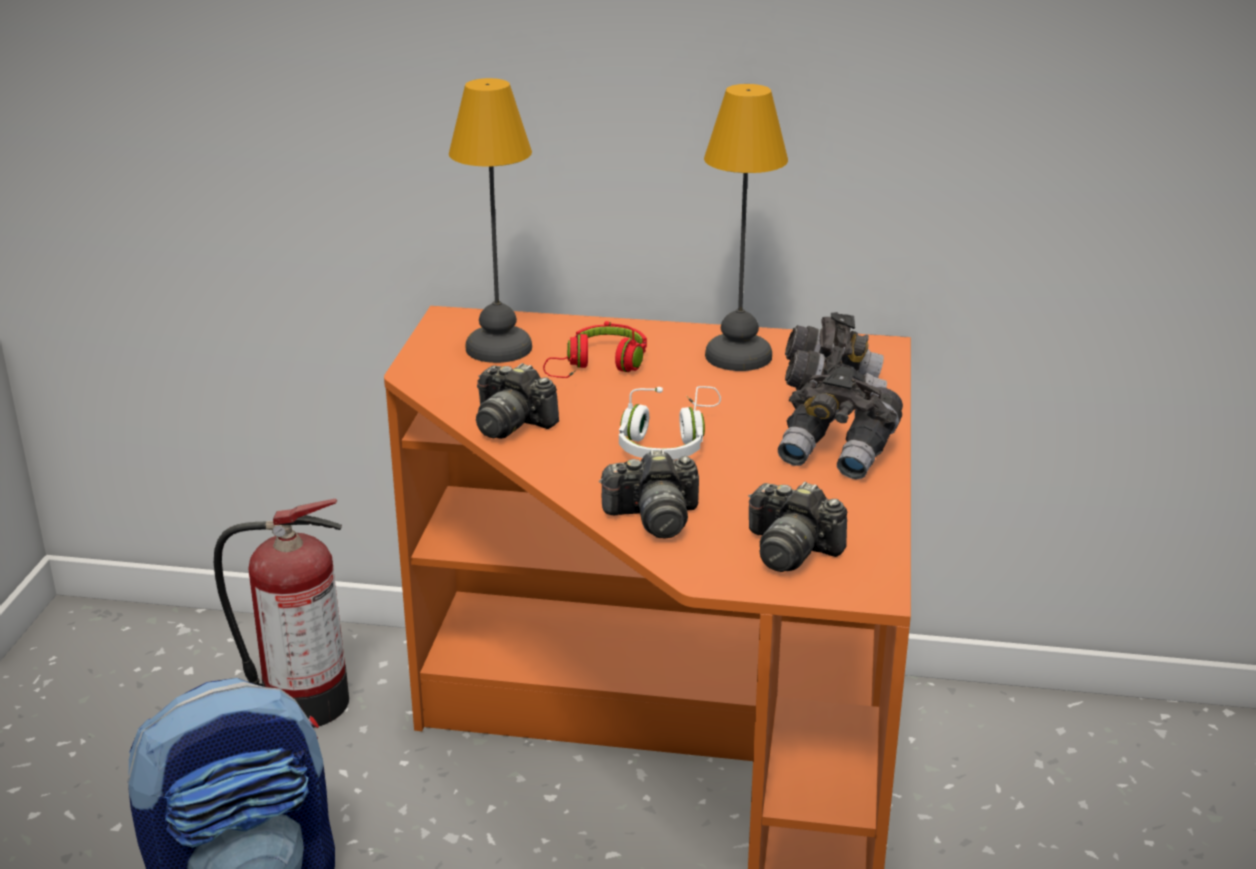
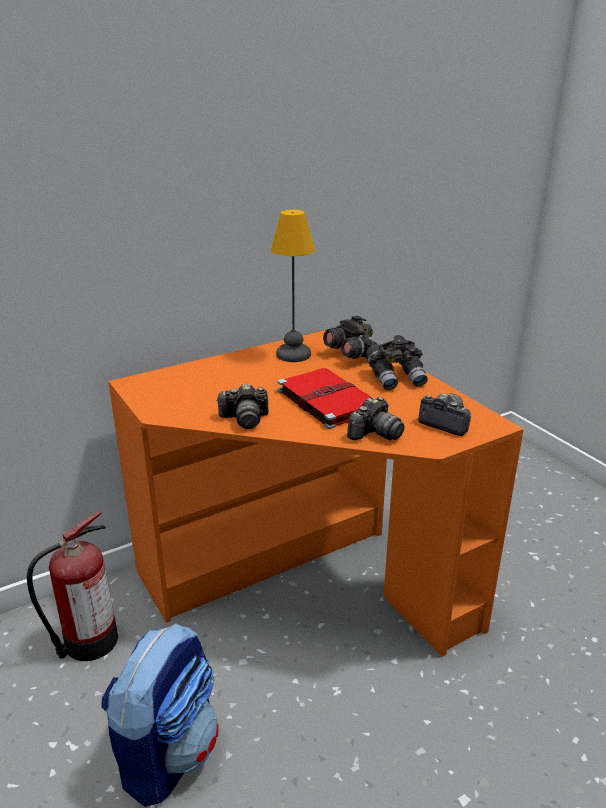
camera: 40 degrees left, 0 degrees up
(496, 348) = (178, 388): table lamp -> none
(599, 366) = (241, 379): red headphones -> none
(668, 441) = (326, 400): white headphones -> red book
(791, 550) = (445, 423): camera -> camera turned 135 degrees counterclockwise

